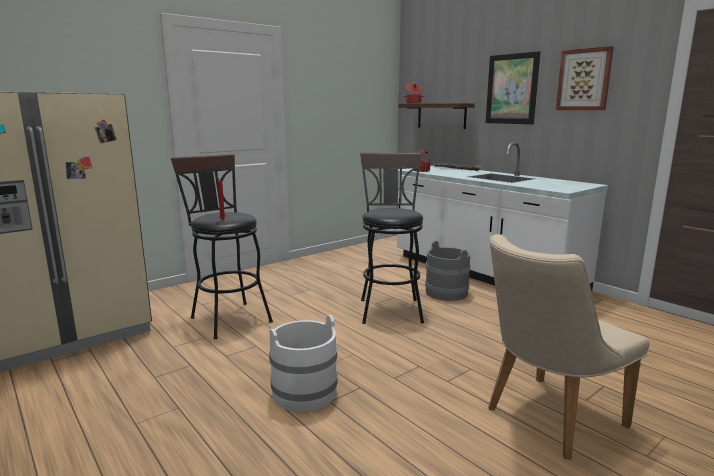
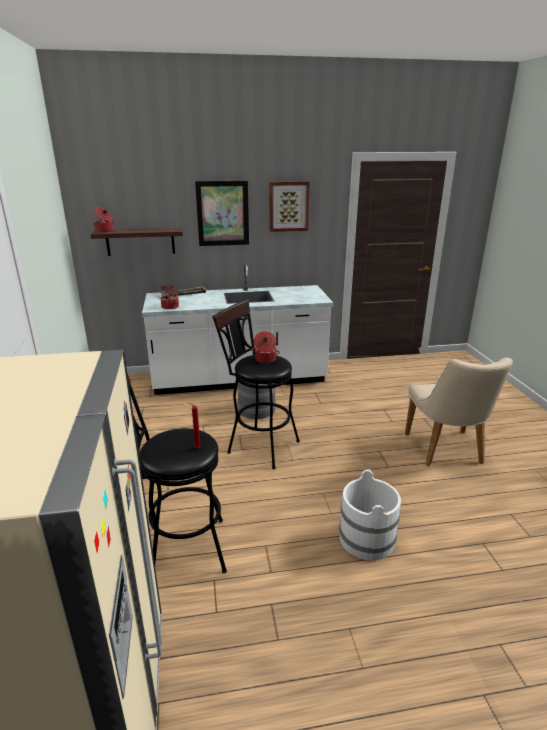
camera: 60 degrees left, 10 degrees up
(398, 210) = (265, 360): none -> cooking pot

